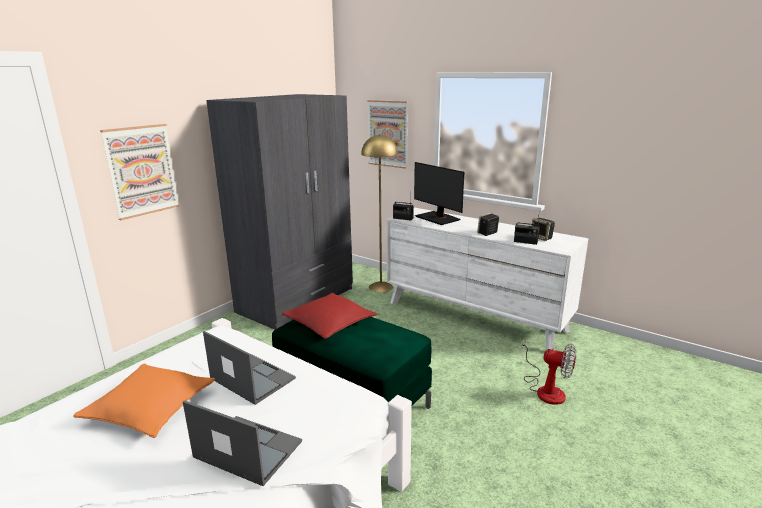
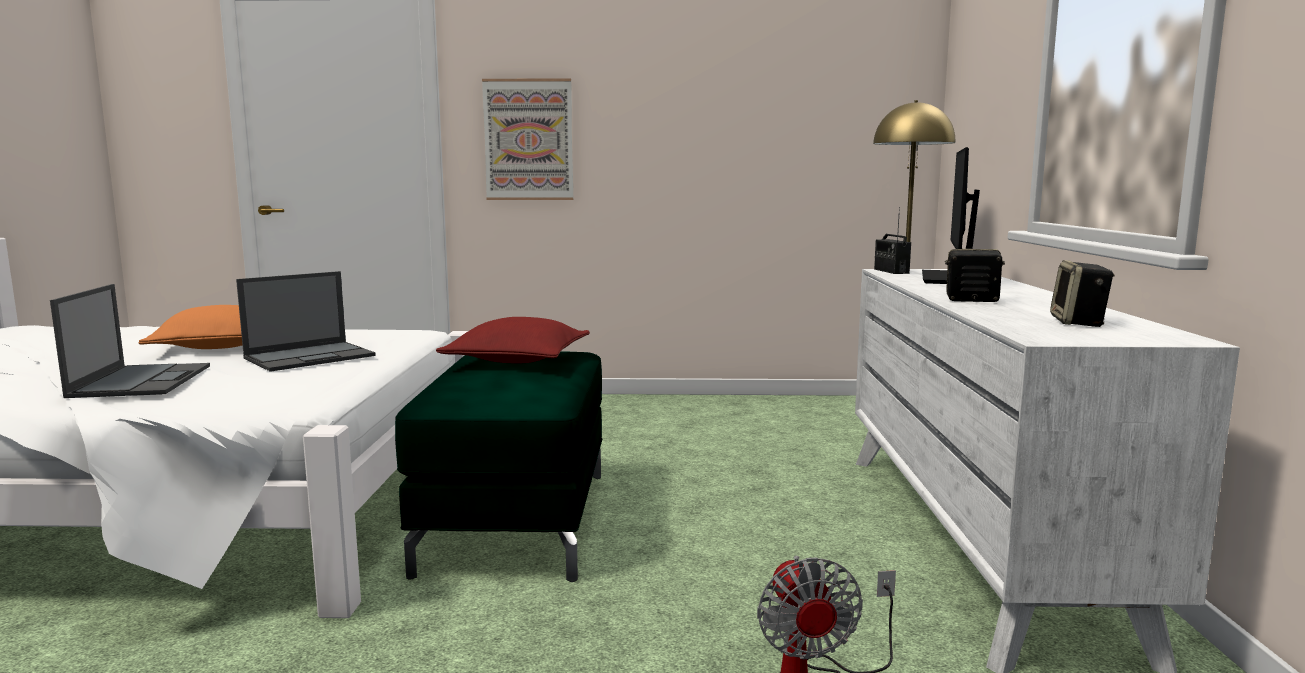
camera: 55 degrees right, 10 degrees down
(251, 378) = (311, 357): laptop -> laptop turned 45 degrees clockwise
(297, 300) = (734, 411): grey wardrobe -> none
(388, 134) = (988, 114): picture -> none
(525, 242) = (1006, 318): radio -> none

